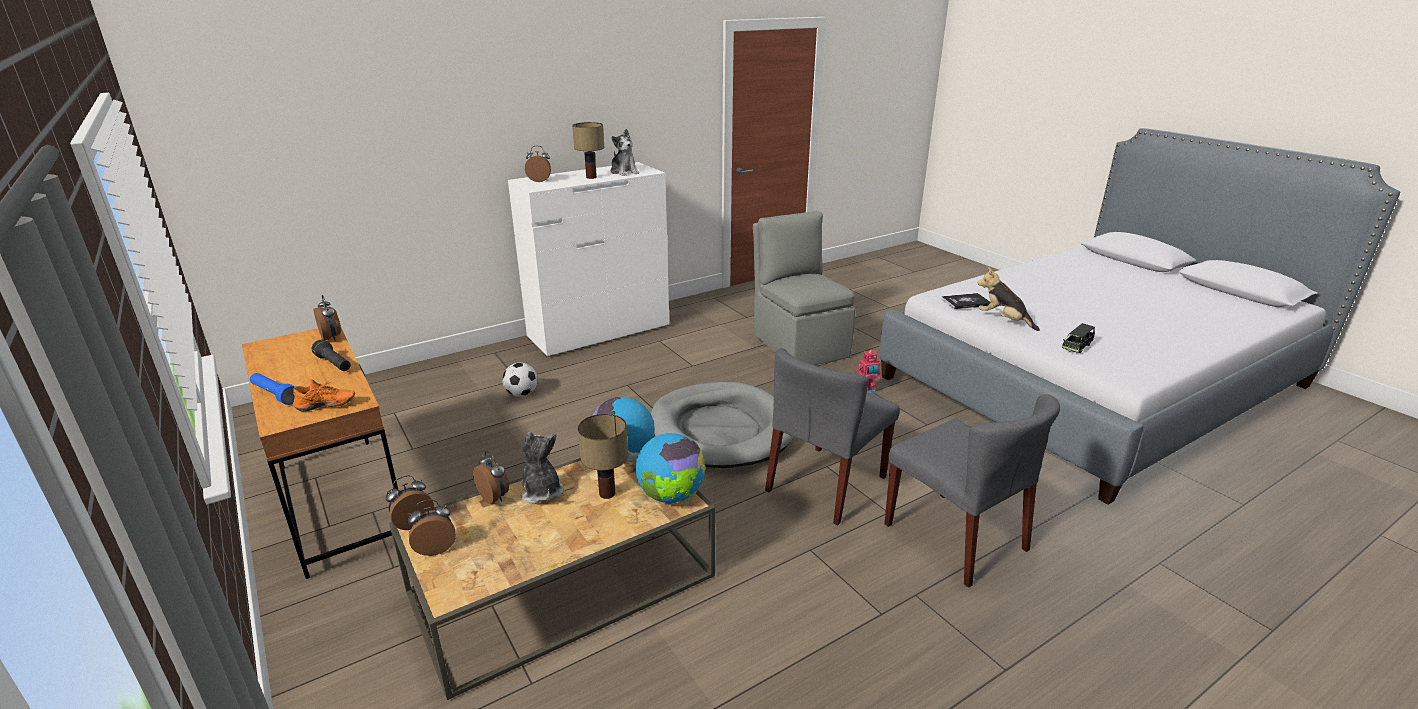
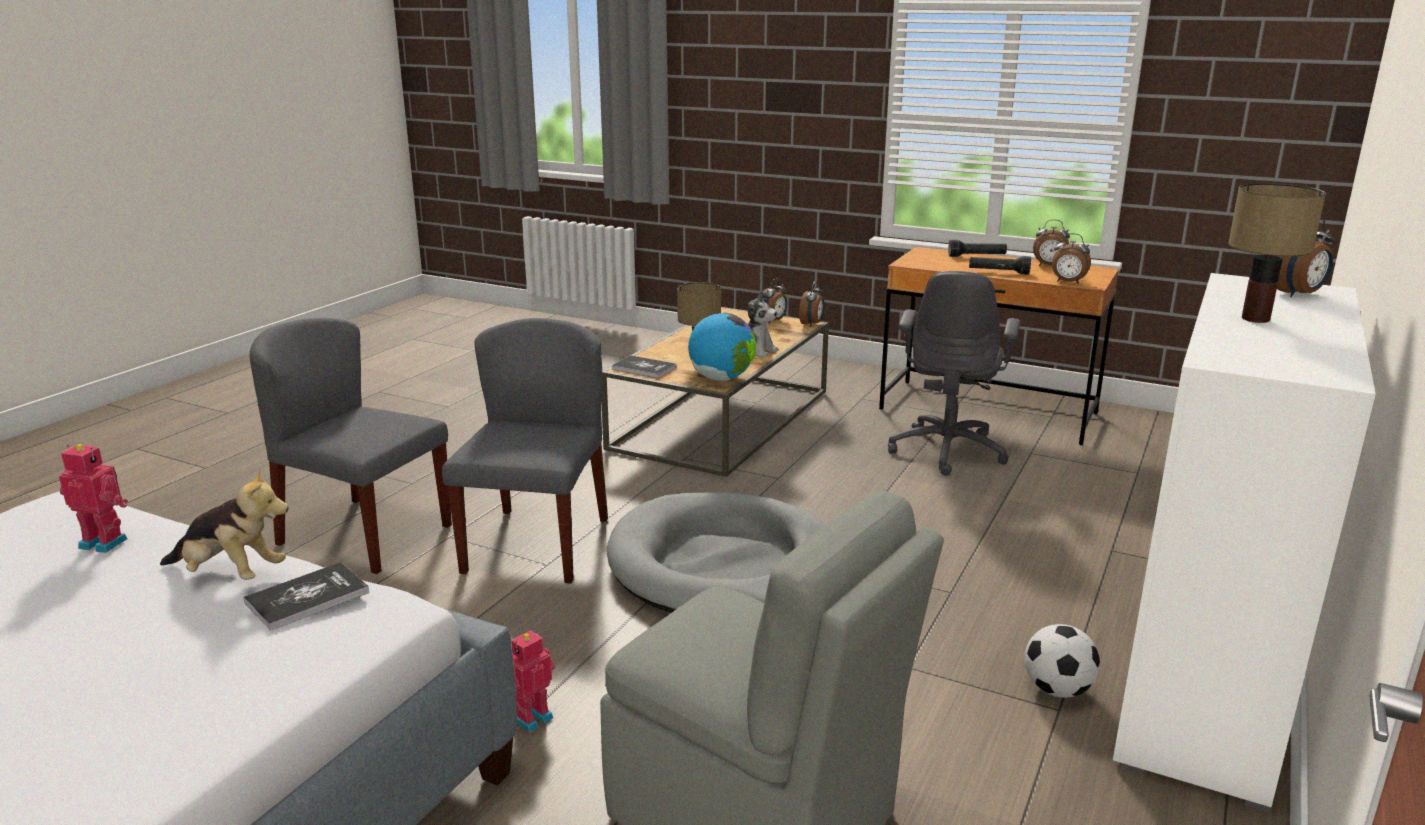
camera: 150 degrees right, 5 degrees down
(275, 395) = (976, 256): blue flashlight -> black flashlight
(326, 407) = (921, 259): orange shoe -> none
(456, 471) = (948, 450): none -> grey office chair
(495, 497) = (782, 342): alarm clock -> alarm clock (1049, 266)
(521, 394) = (1058, 533): football -> football (1057, 690)
(624, 172) = (1259, 346): plush toy -> none
(671, 496) = (644, 368): globe -> book
(1076, 347) = (105, 542): black toy car -> toy robot

